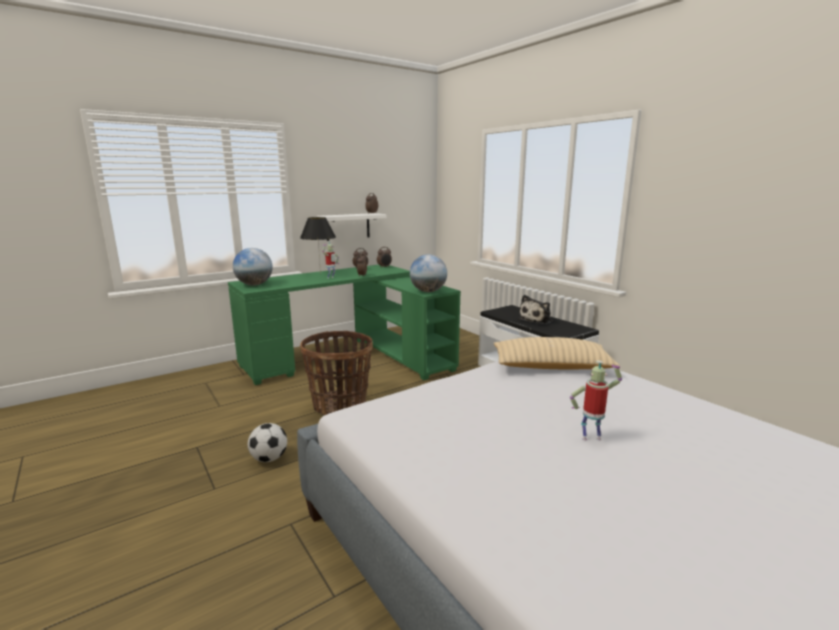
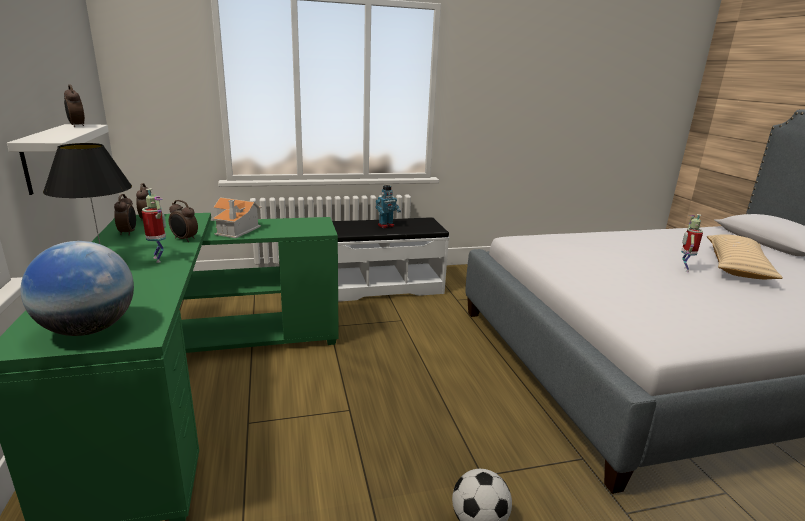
camera: 70 degrees left, 5 degrees up
(340, 405) = (356, 425): basket -> none
(403, 281) = (237, 229): none -> toy house
(428, 291) = (315, 228): globe -> none
(537, 320) = (386, 226): plush toy -> toy robot
(551, 366) = (553, 247): beige pillow -> beige pillow (736, 266)

